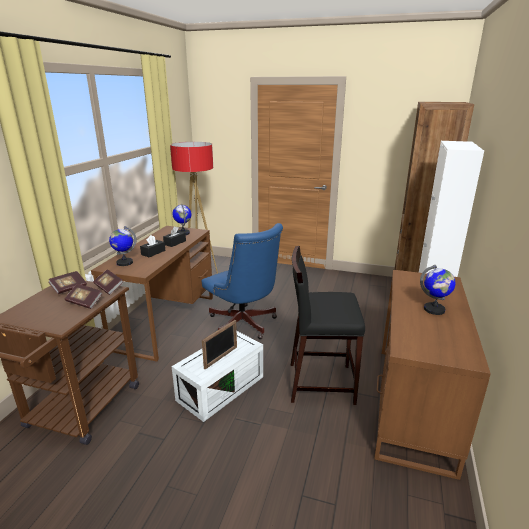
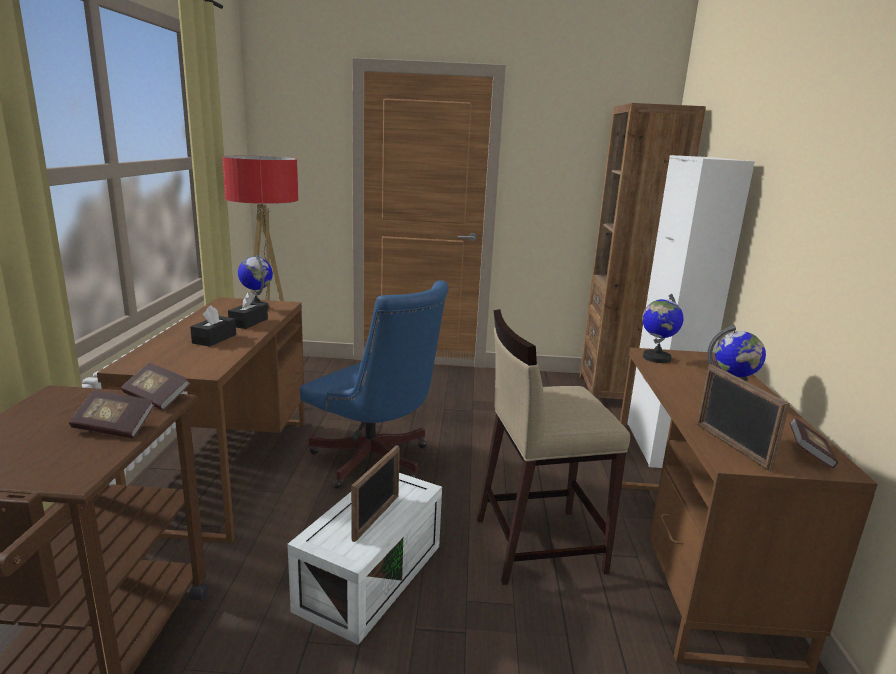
camera: 15 degrees left, 5 degrees down
(69, 288) = (67, 404): book -> book (809, 454)
(124, 263) = (164, 357): globe -> globe (656, 358)
(320, 382) = (537, 544): black stool -> beige stool
(410, 340) = (731, 446): none -> picture frame

